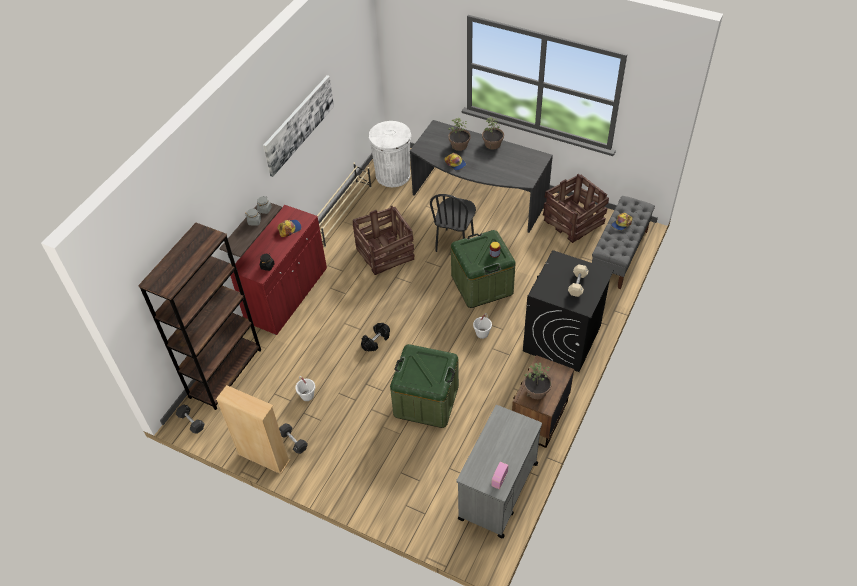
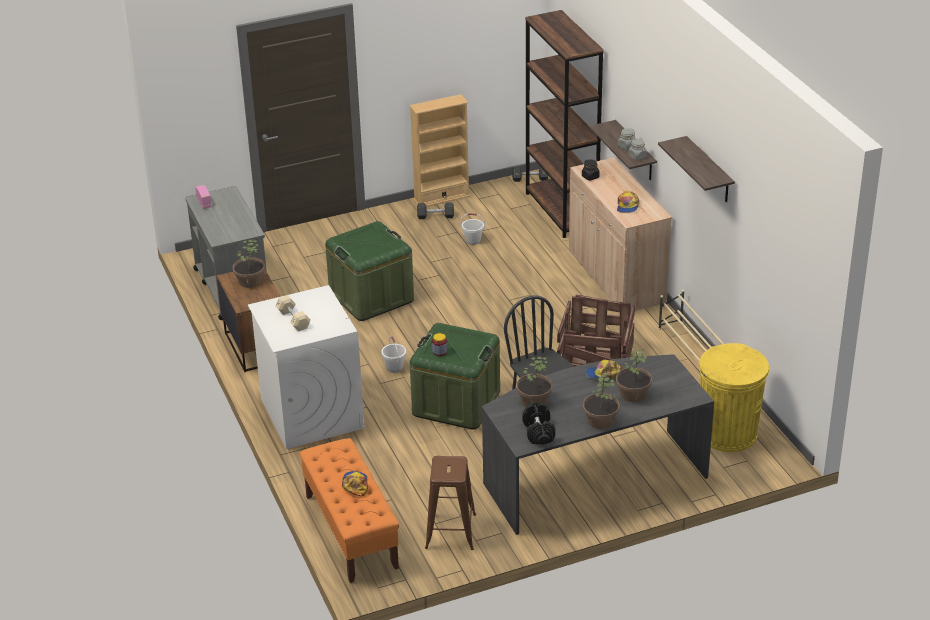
camera: 130 degrees right, 15 degrees down
(287, 295) = (616, 278): red cabinet -> beige cabinet
(299, 124) = (709, 171): picture -> shelf
(376, 341) = (480, 302): black dumbbell -> black dumbbell (538, 431)
(393, 175) = (728, 434): white trash can -> yellow trash can
(506, 173) = (533, 401): none -> potted plant
(562, 339) = (311, 413): black washing machine -> white washing machine
(573, 222) = (450, 531): crate -> brown stool
(619, 255) = (351, 531): grey bench -> orange bench

